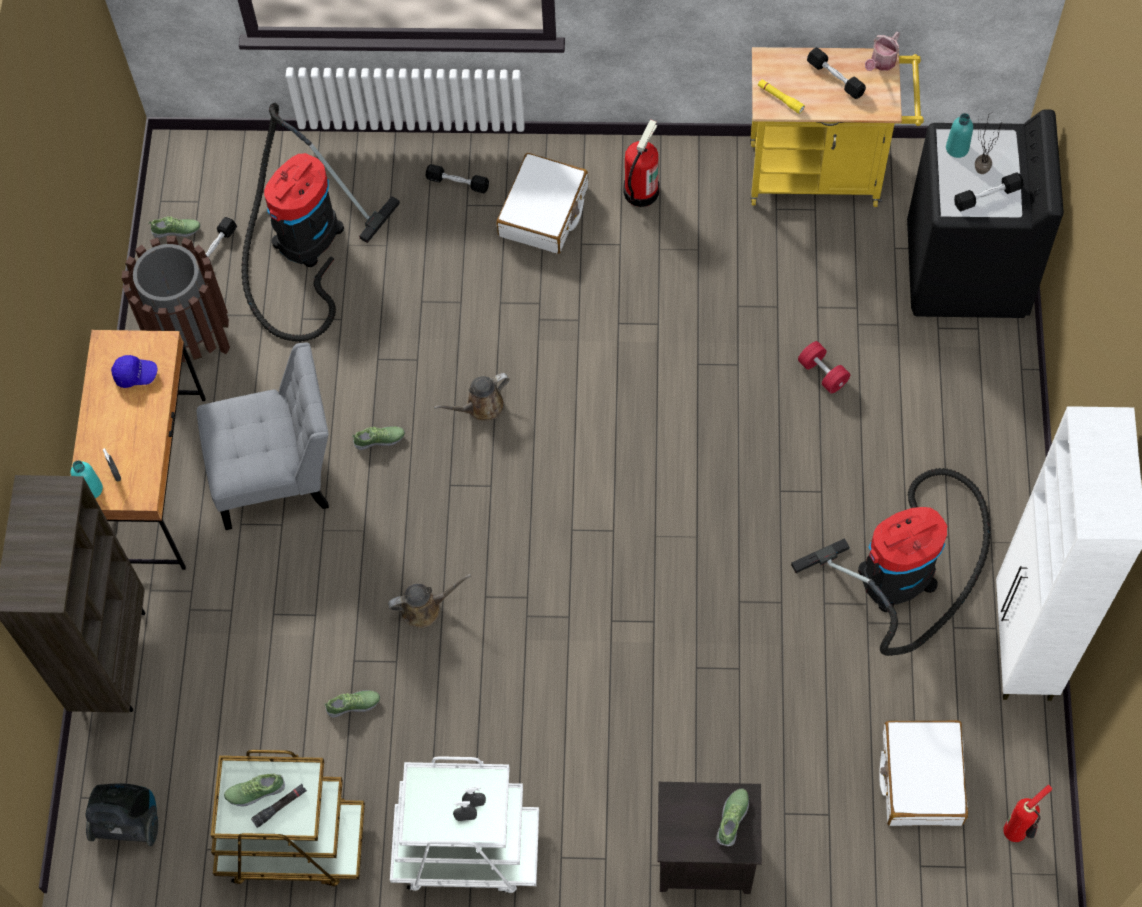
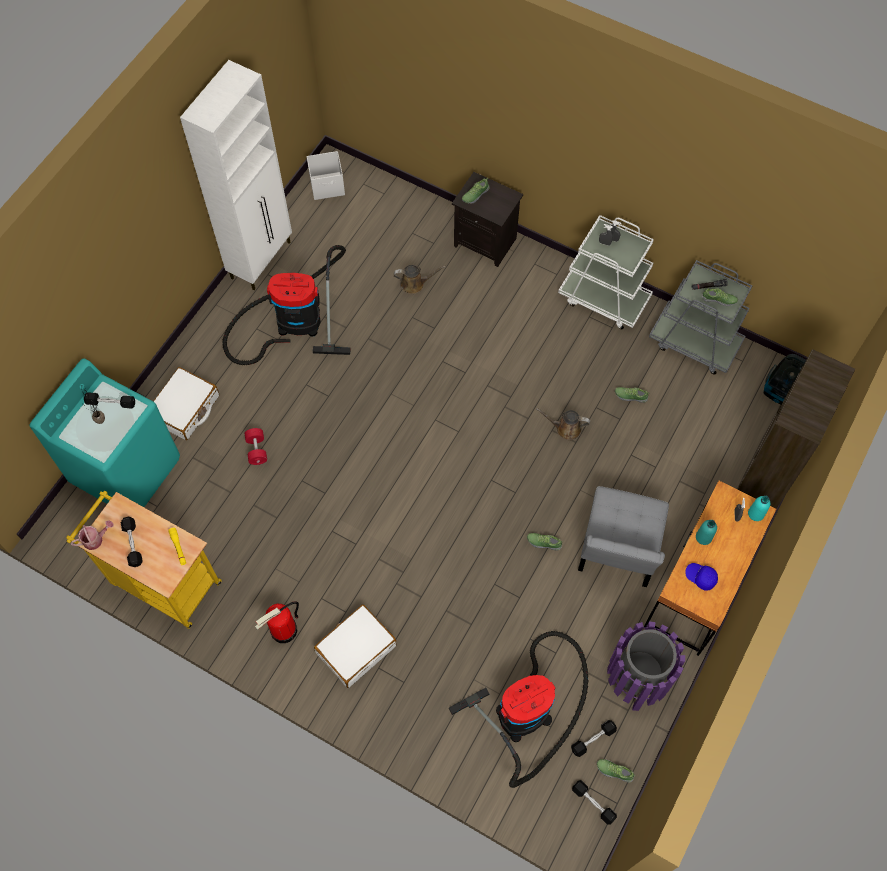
camera: 155 degrees left, 0 degrees up
(190, 336) = (636, 679): brown trash can -> purple trash can
(278, 473) = (617, 551): grey chair -> grey chair turned 90 degrees counterclockwise
(291, 844) = (695, 343): brown cart -> grey cart
(457, 183) = (400, 703): black dumbbell -> black dumbbell (593, 803)
(481, 407) = (471, 532): brown watering can -> brown watering can (415, 284)
(921, 778) = (356, 227): white suitcase -> white suitcase (185, 409)
(957, 148) = (102, 443): turquoise bottle -> turquoise bottle (703, 537)
(967, 270) = (127, 470): black washing machine -> turquoise washing machine
(1018, 831) = (328, 186): fire extinguisher -> white storage box

